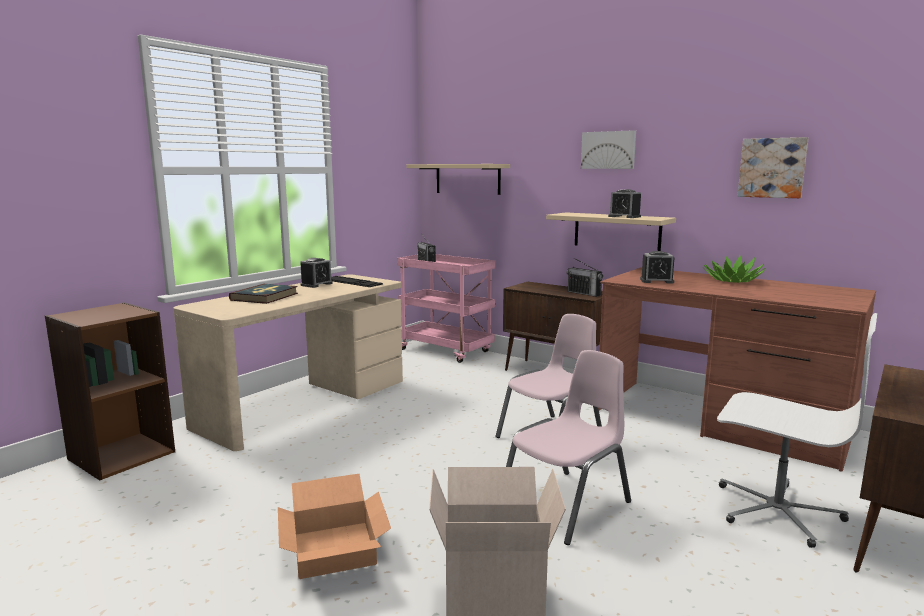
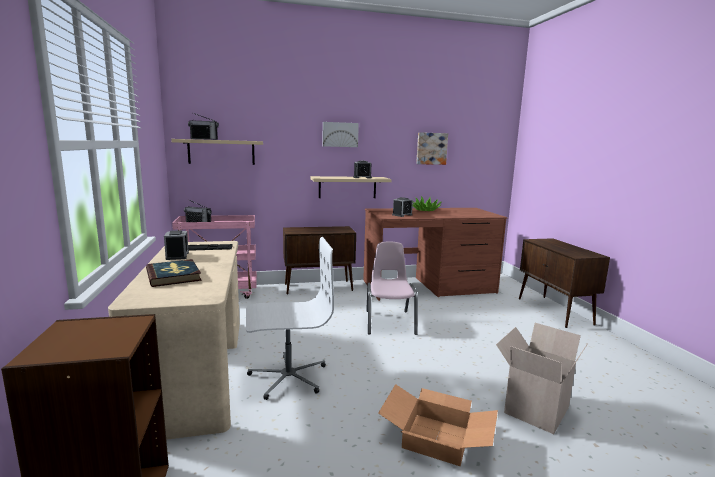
camera: 50 degrees left, 0 degrees up
(566, 505) = (463, 351): pink chair -> none
(584, 293) = (338, 229): radio -> radio (204, 139)
(776, 510) = (514, 317): white office chair -> white office chair (288, 377)

